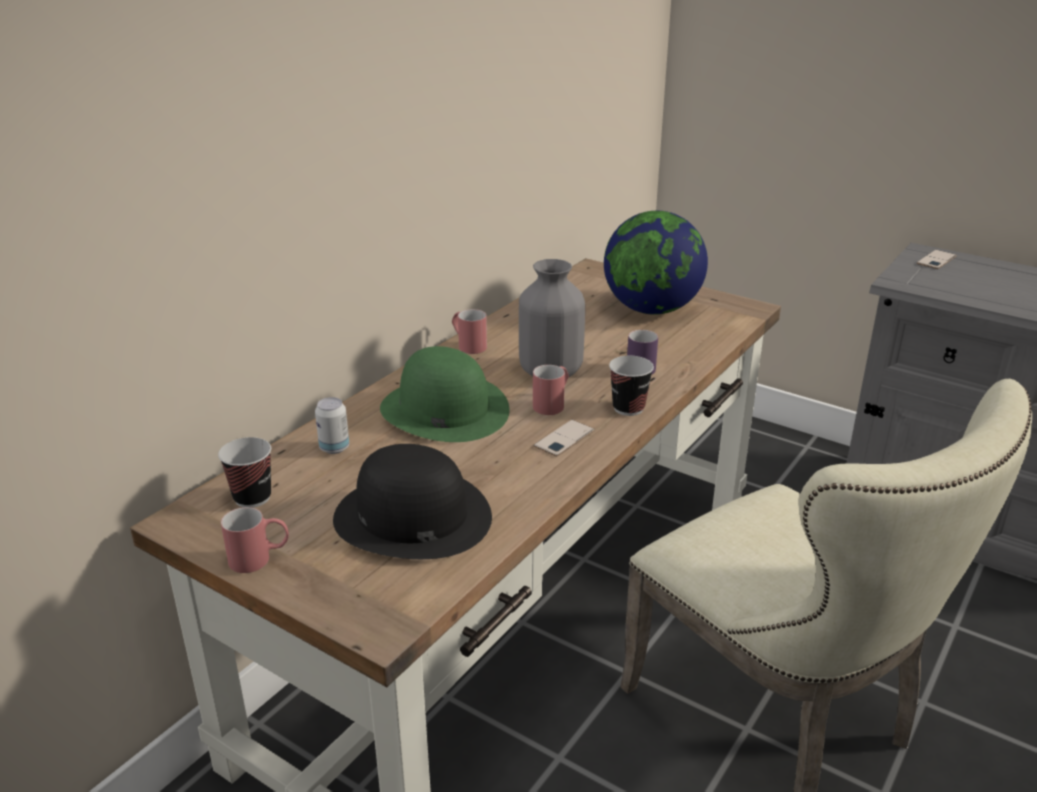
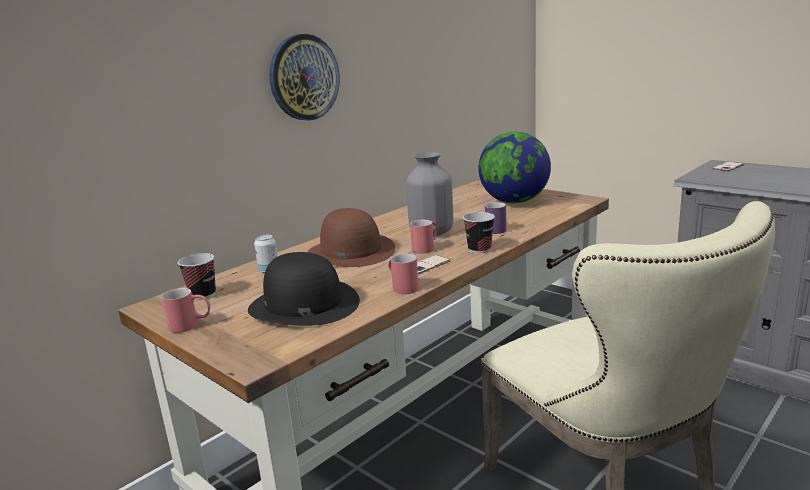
camera: 10 degrees right, 10 degrees down
(369, 146) = (304, 77): none -> wall clock
(444, 409) = (350, 251): green hat -> brown hat
(468, 345) = (381, 221): red mug -> red mug (402, 287)

